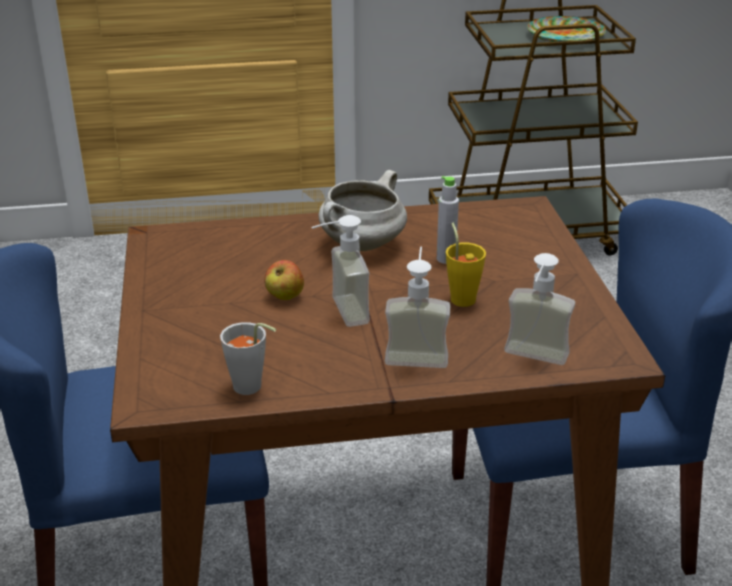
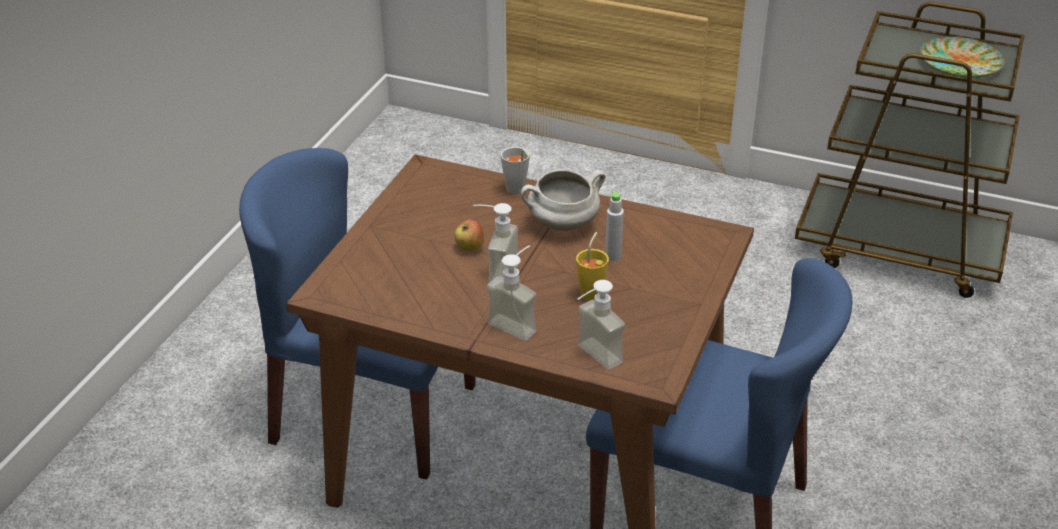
camera: 30 degrees right, 5 degrees up
(252, 389) = (389, 308): grey cup -> grey cup (516, 191)

